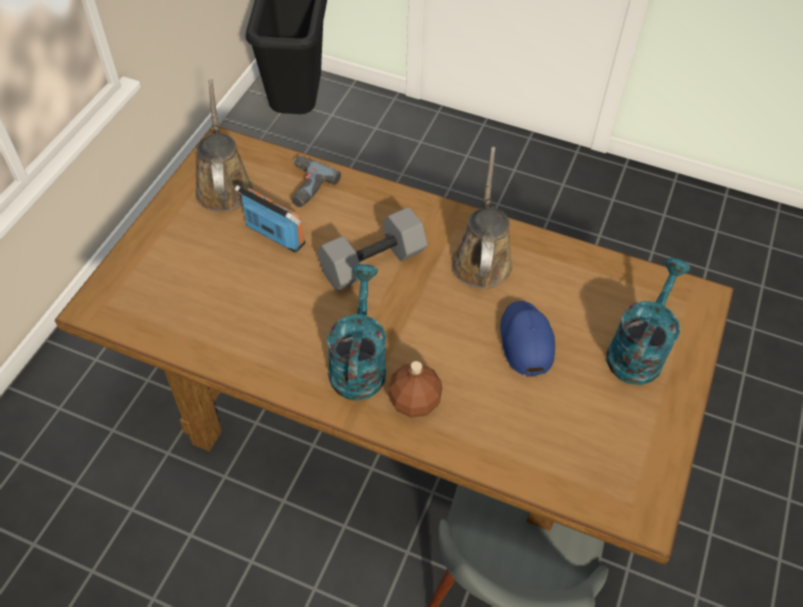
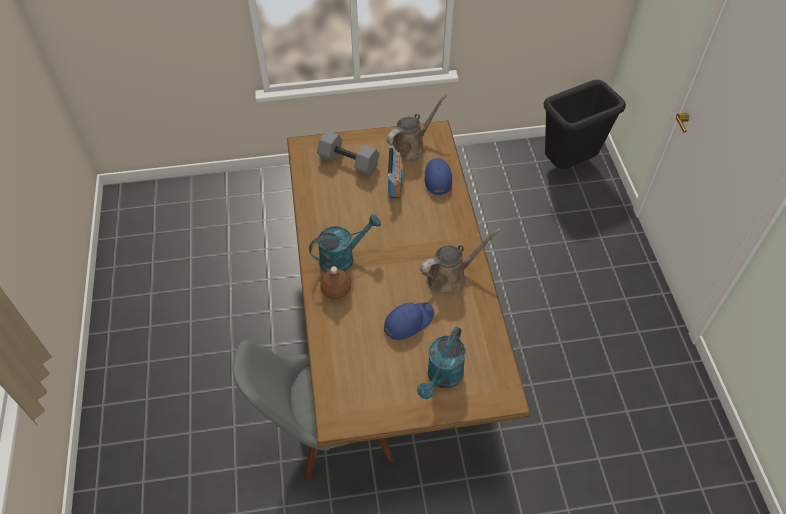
camera: 60 degrees right, 0 degrees up
(305, 186) = (437, 178): power drill -> blue cap
(373, 261) = (410, 231): grey dumbbell -> grey dumbbell (349, 161)
(638, 350) = (442, 378): turquoise watering can -> turquoise watering can turned 120 degrees clockwise

